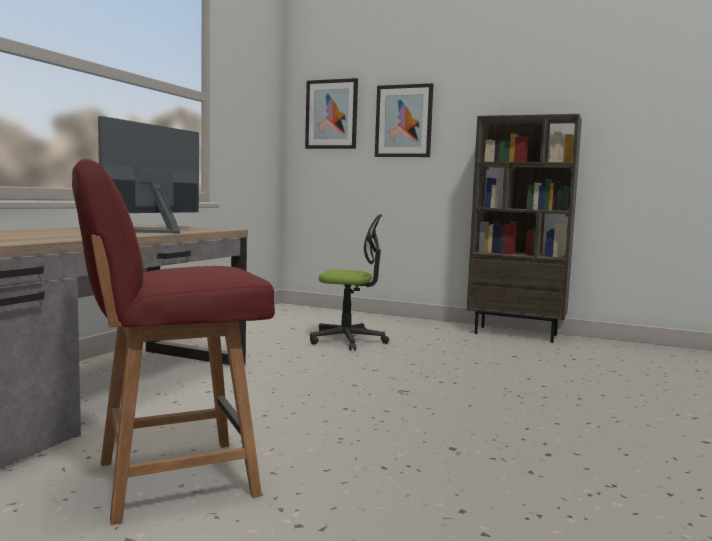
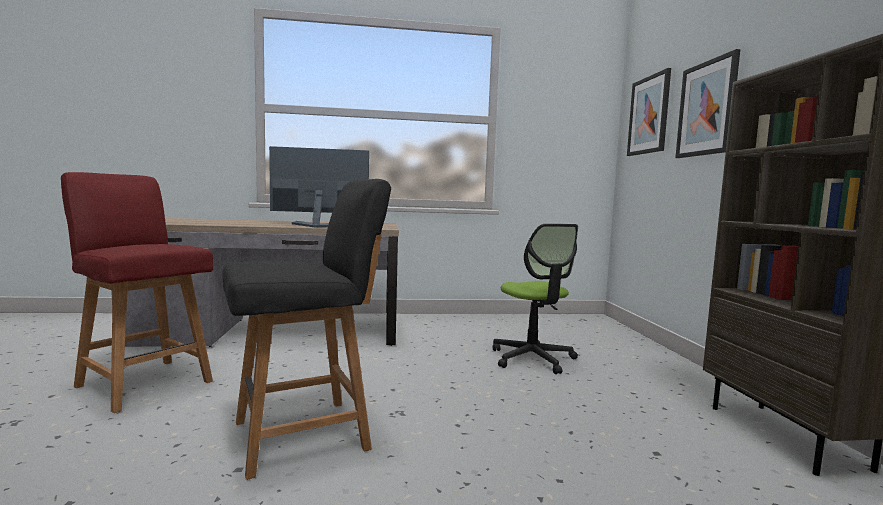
camera: 60 degrees right, 0 degrees up
(412, 422) = (305, 434): none -> black chair

